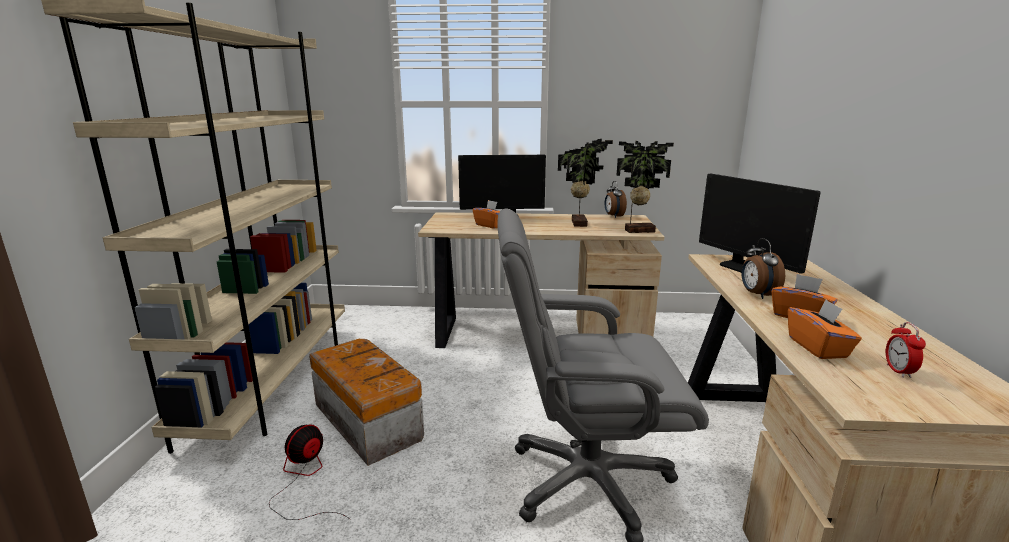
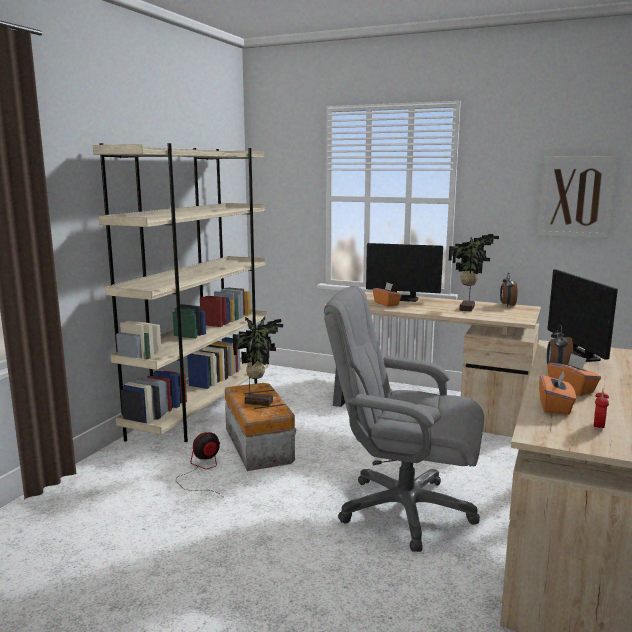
camera: 20 degrees right, 5 degrees down
(638, 230) = (515, 318): potted plant -> potted plant (258, 402)
(674, 97) = (575, 197): none -> picture

